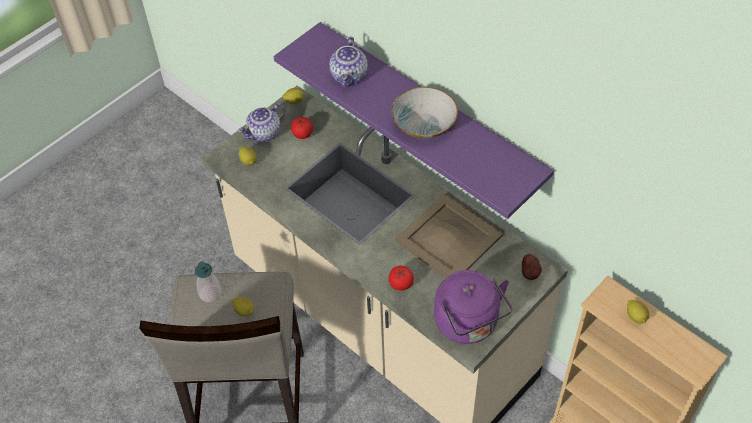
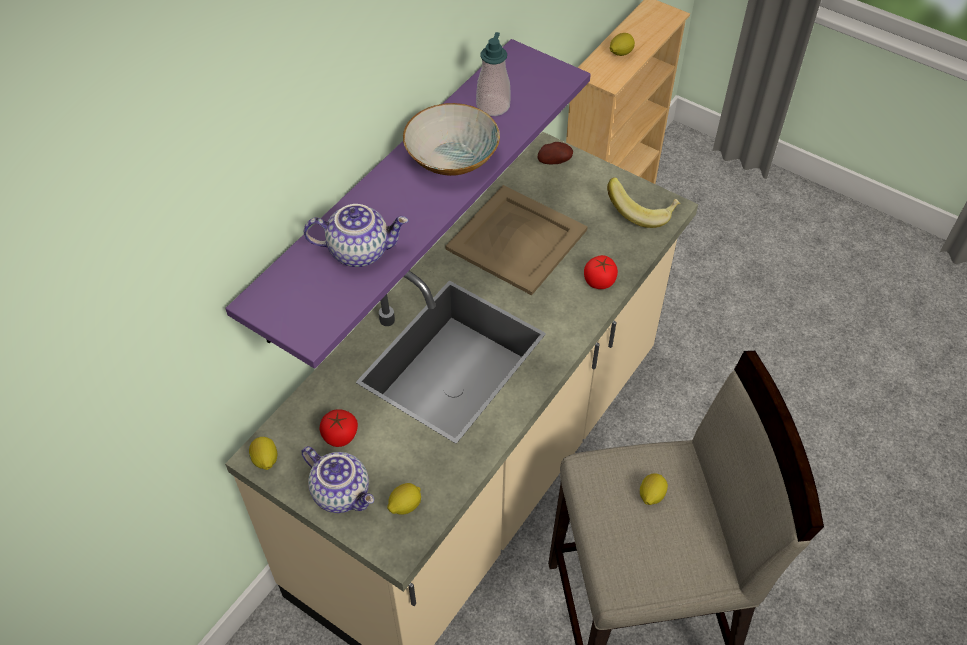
camera: 100 degrees left, 0 degrees up
(210, 293) = (632, 549): soap dispenser -> soap dispenser (493, 106)
(468, 324) = (641, 211): purple kettle -> banana

